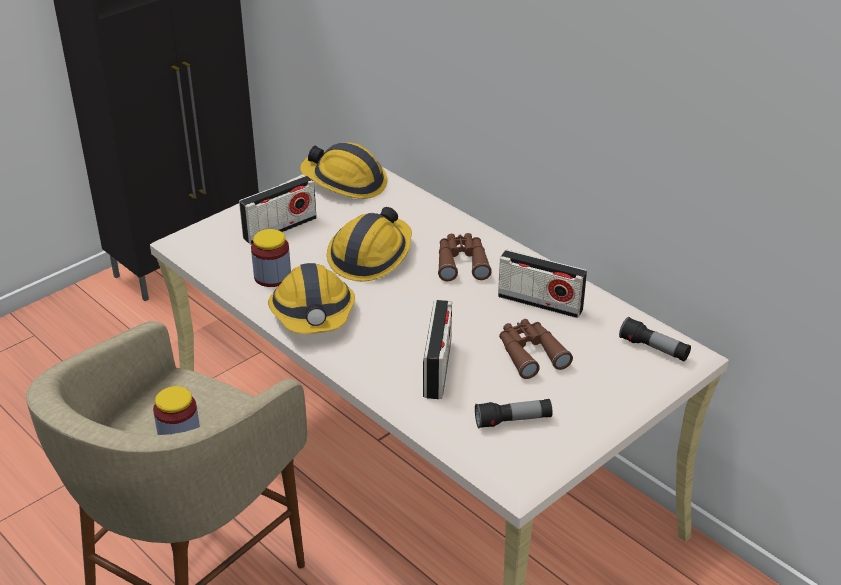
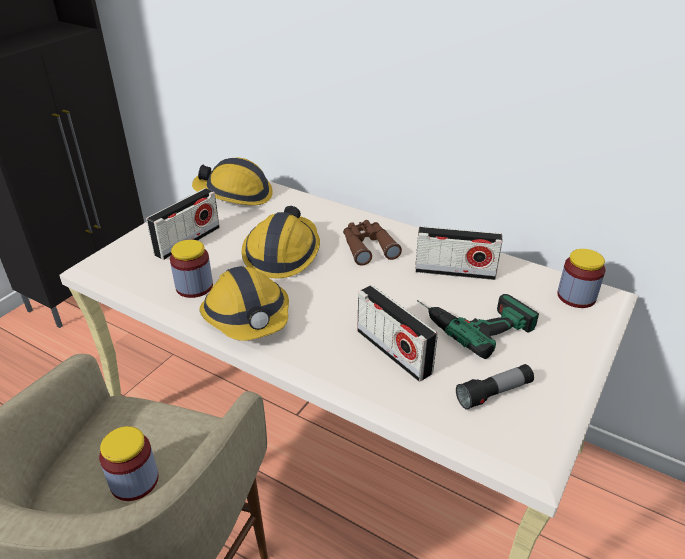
camera: 15 degrees left, 0 degrees up
(437, 369) = (393, 352): radio -> radio turned 150 degrees clockwise
(530, 353) = (472, 320): brown binoculars -> power drill
(654, 349) = (576, 296): flashlight -> jar

